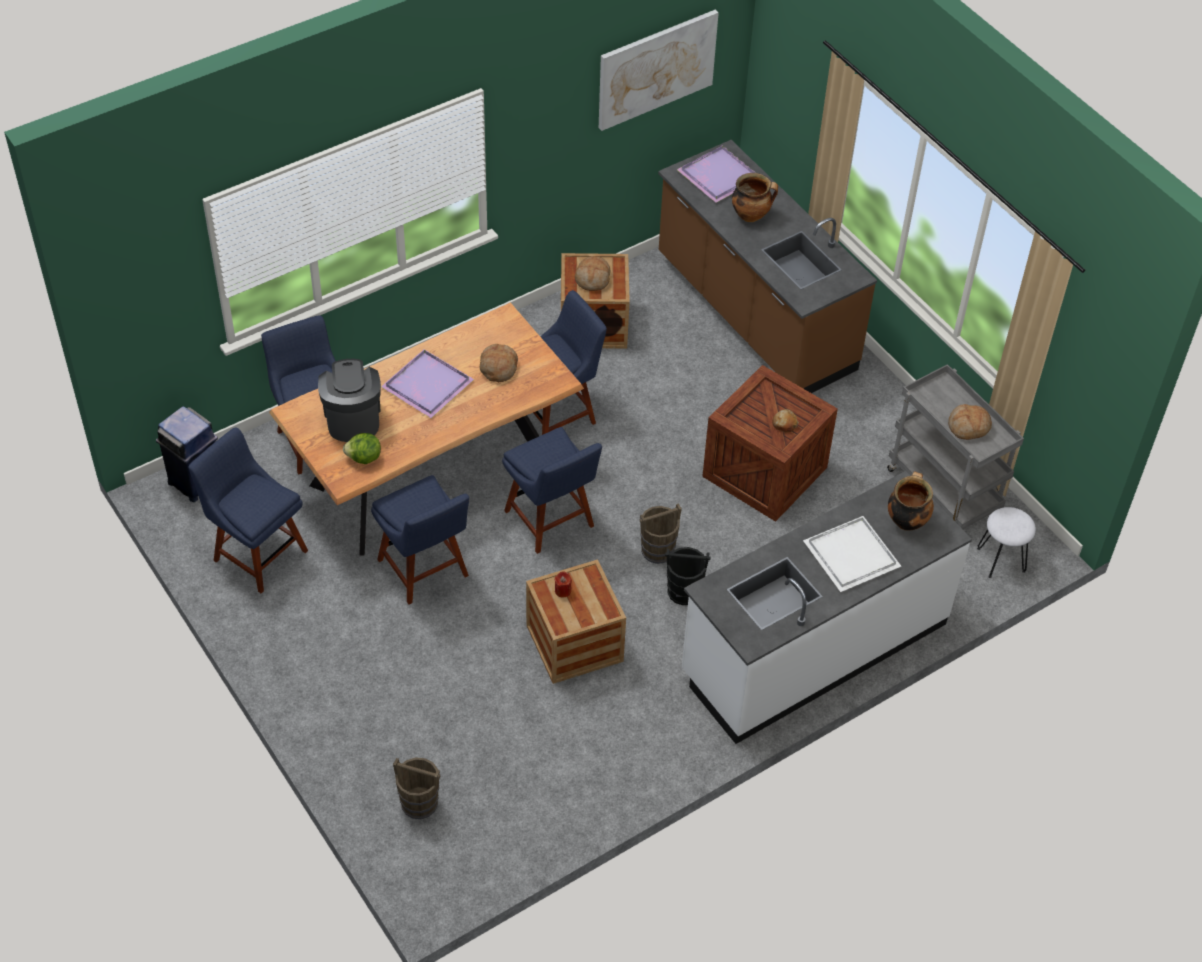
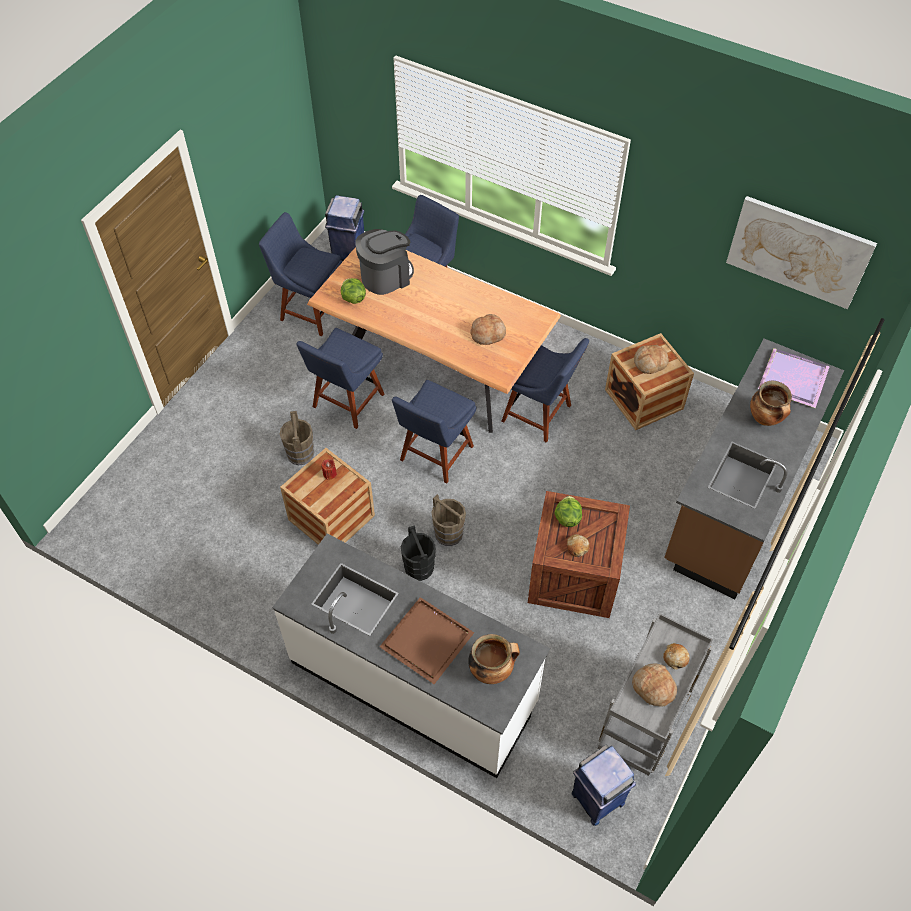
camera: 65 degrees right, 5 degrees up
(257, 553) = (310, 310): blue chair -> blue chair turned 75 degrees counterclockwise
(419, 803) = (151, 486): brown bucket -> brown bucket (300, 453)
(425, 385) = (442, 301): purple tray -> none
(748, 416) = (567, 518): none -> lettuce
(852, 554) = (428, 640): white tray -> brown tray
(948, 399) = (675, 658): none -> bread
(1001, 559) = (596, 799): white stool -> blue trash can

